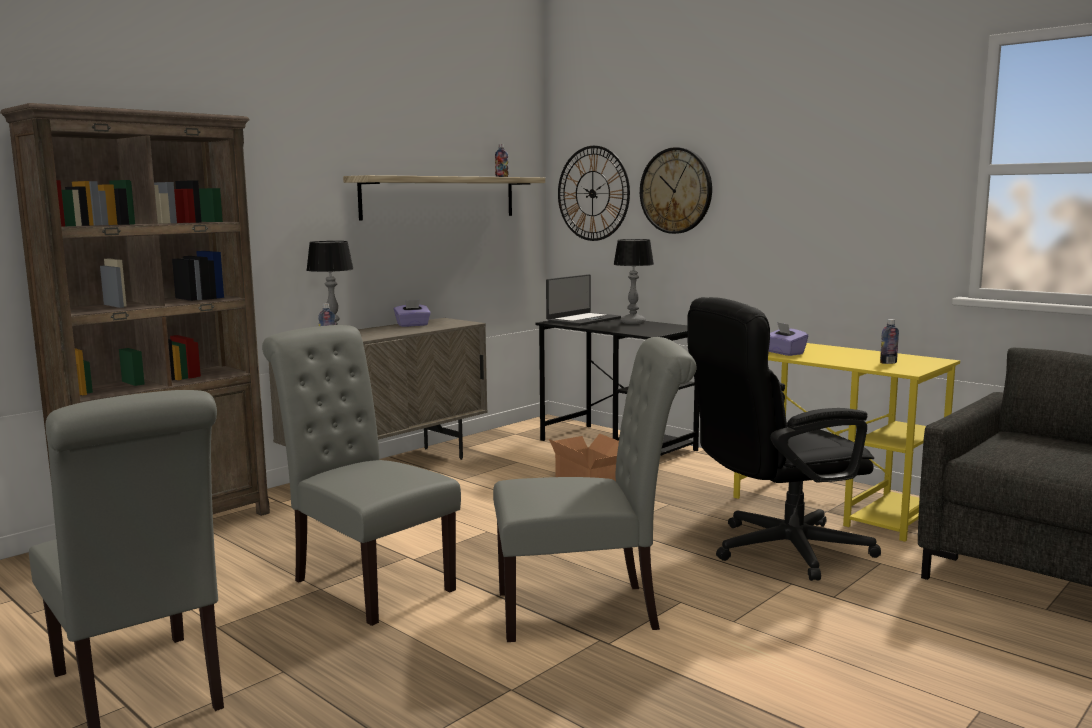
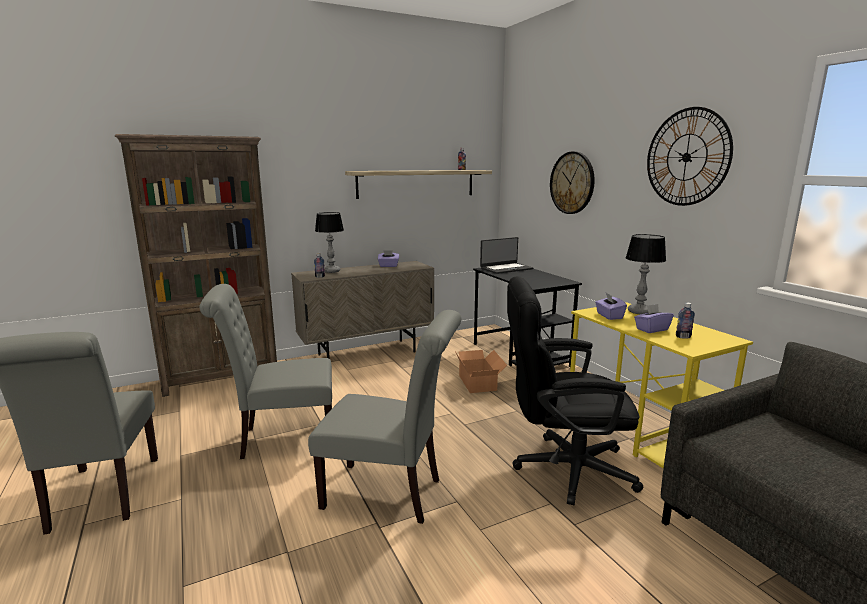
camera: 20 degrees right, 5 degrees up
(365, 582) = (282, 439): grey chair -> grey chair turned 75 degrees counterclockwise
(593, 193) = (524, 181): wall clock -> wall clock (686, 157)
(633, 323) = (536, 274): table lamp -> table lamp (639, 312)
(847, 360) = (651, 329): none -> purple tissue box

